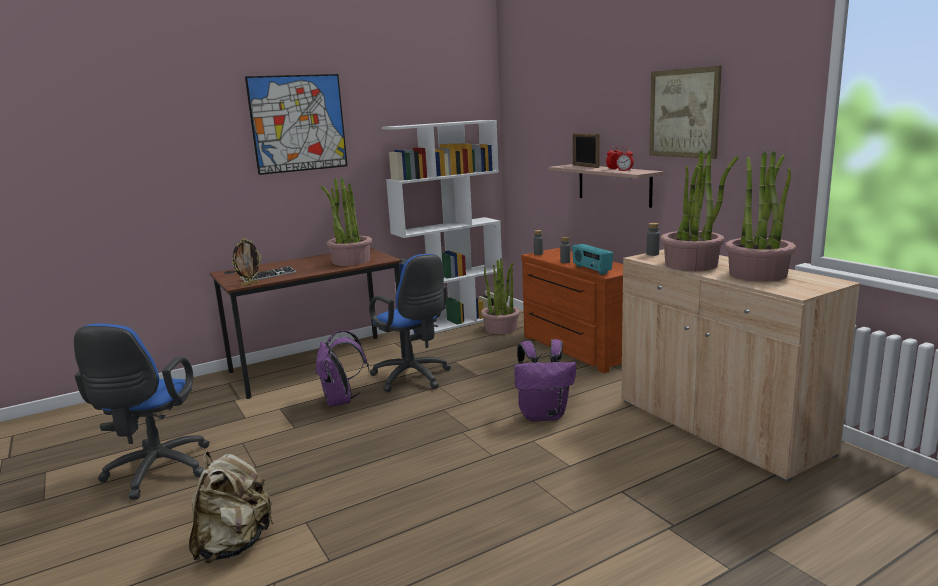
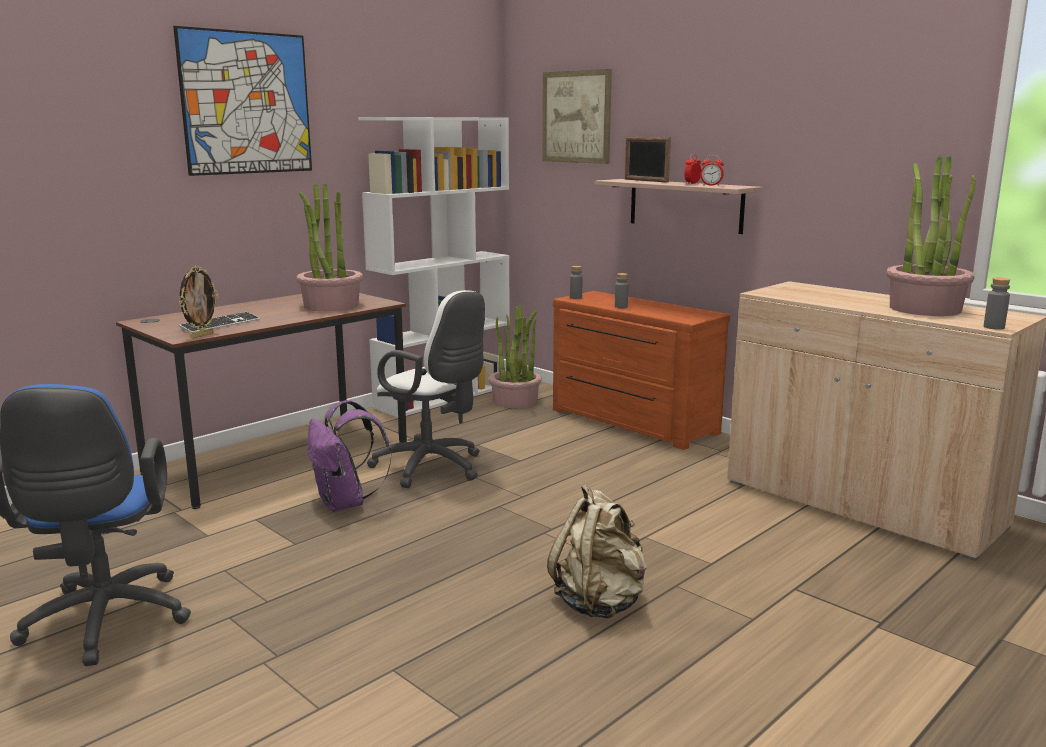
camera: 15 degrees left, 0 degrees up
(234, 545) = (300, 713): beige backpack -> beige backpack (600, 603)
(414, 378) = (433, 468): blue office chair -> white office chair
(544, 415) = (639, 504): purple backpack -> none
(591, 270) = (664, 315): radio -> none
(652, 254) = (771, 289): grey bottle -> grey bottle (994, 327)
(684, 113) = (795, 112): picture -> picture (576, 117)
(691, 264) = (834, 300): potted plant -> none

